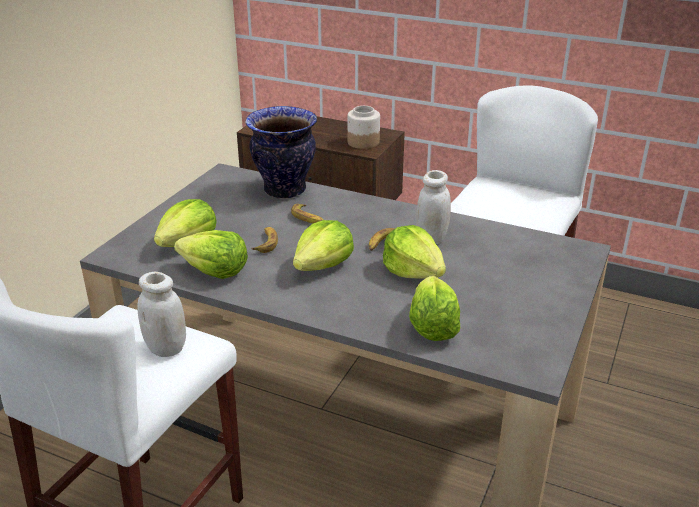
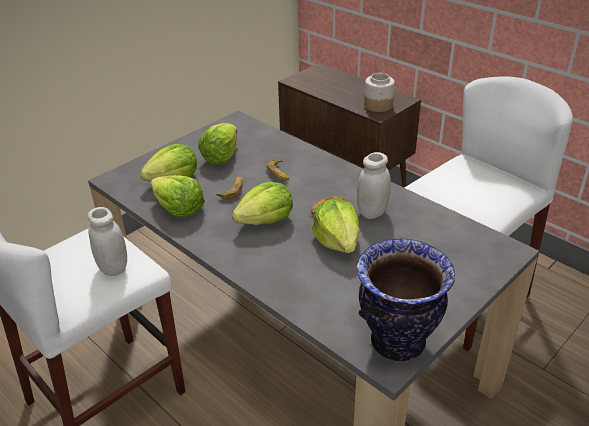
camera: 20 degrees right, 5 degrees up
(284, 190) = (274, 144): vase -> vase (396, 341)
(432, 326) = (323, 297): lettuce -> lettuce (221, 156)

